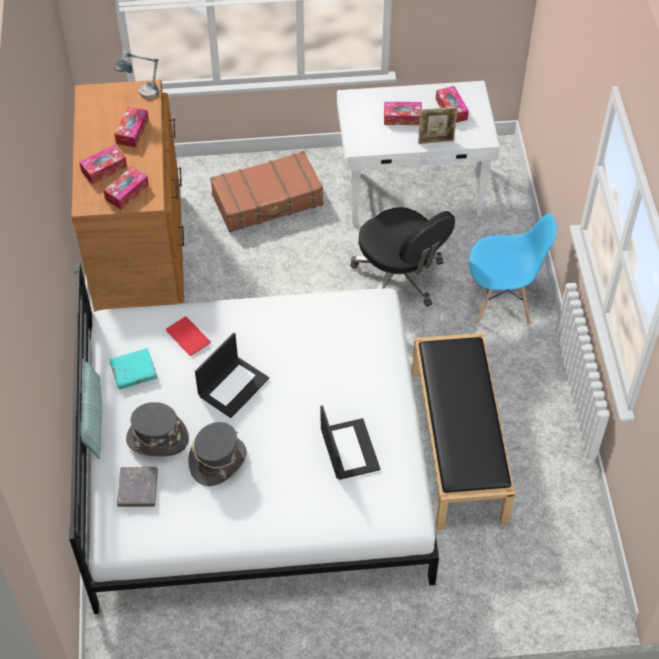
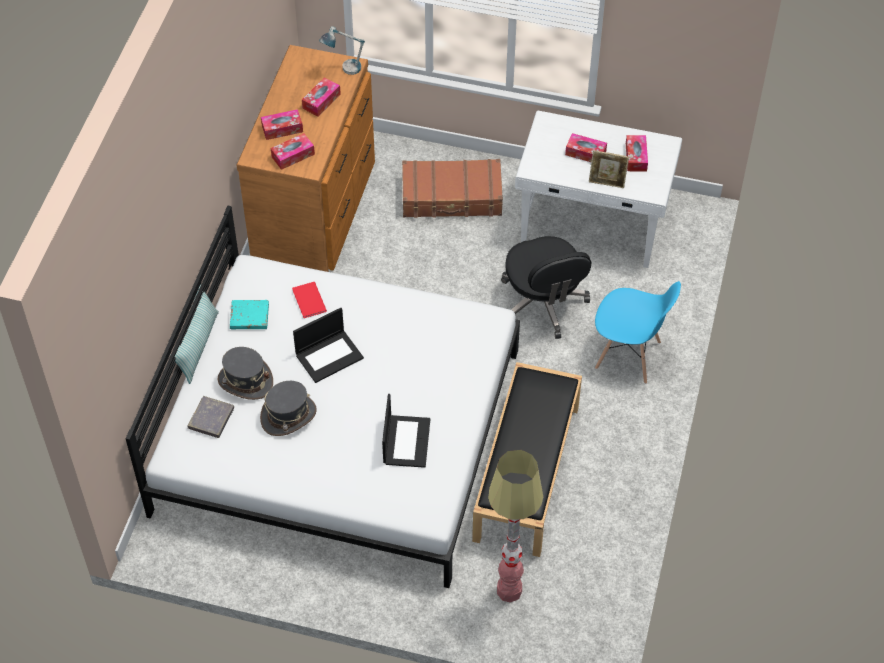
camera: 20 degrees right, 0 degrees up
(494, 567) = (509, 591): none -> floor lamp

